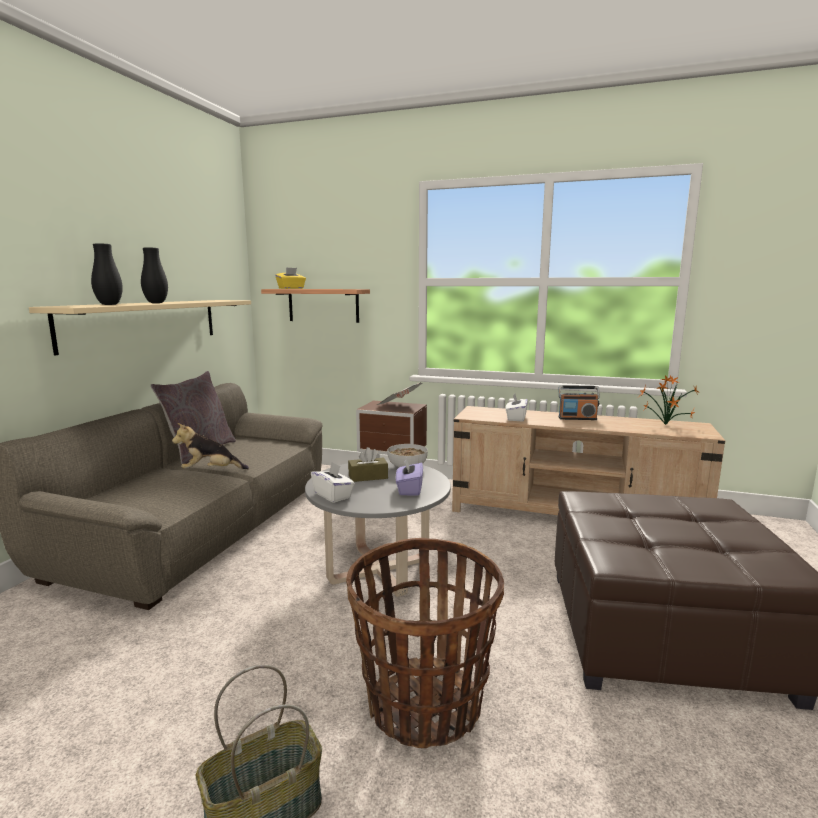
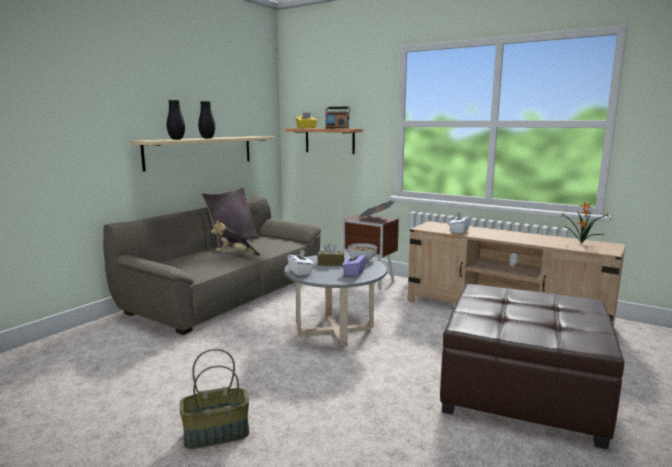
camera: 15 degrees right, 0 degrees up
(424, 705) = (329, 403): basket -> none
(577, 418) = (509, 234): radio -> radio (337, 128)

